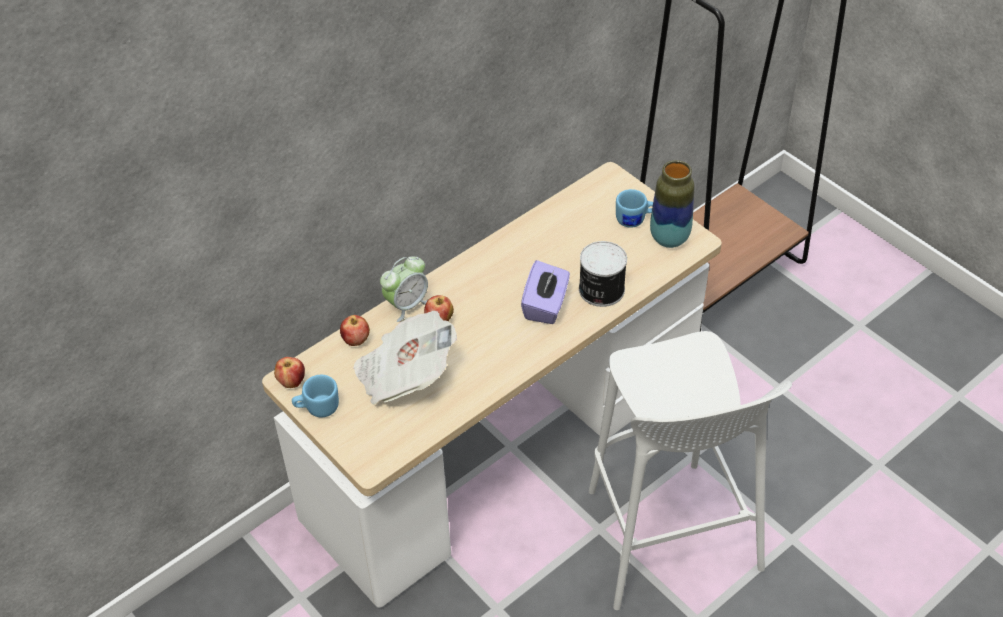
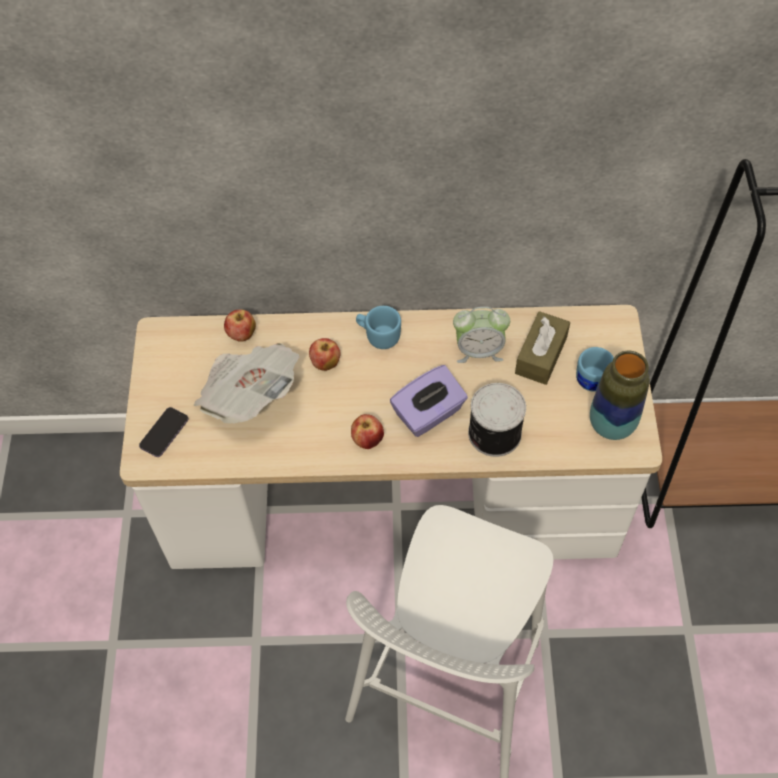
camera: 40 degrees right, 10 degrees up
(292, 382) = (159, 337): apple -> apple (367, 440)
(317, 408) = (154, 375): blue mug -> blue mug (378, 335)
(367, 439) = (164, 433): none -> phone
(406, 304) = (313, 329): alarm clock -> alarm clock (479, 350)
(582, 225) = (541, 355): none -> brown tissue box

